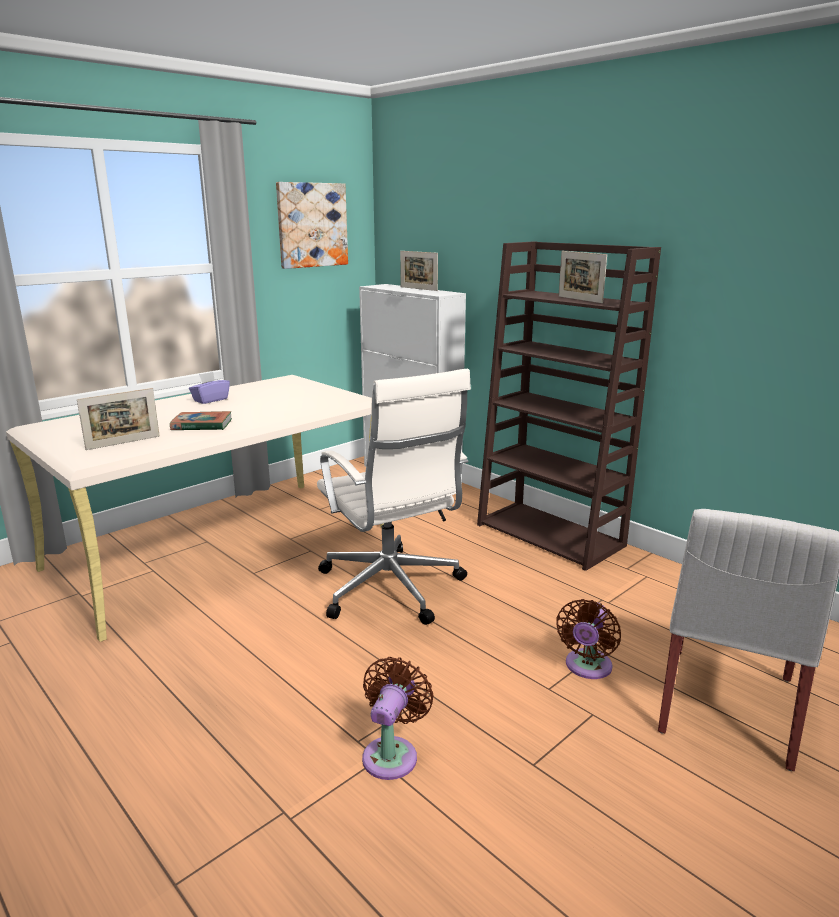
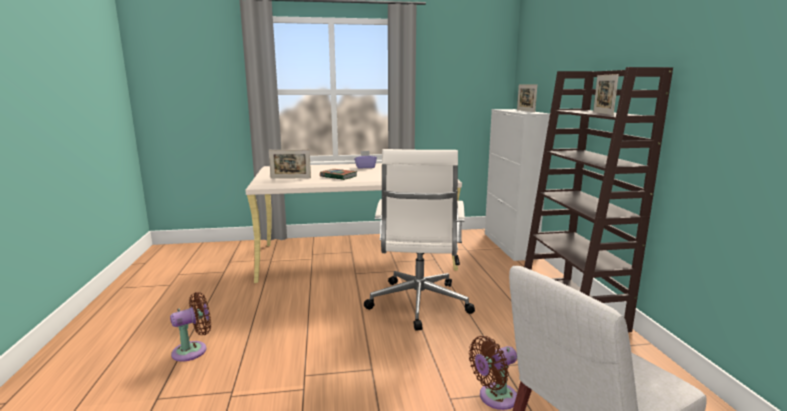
camera: 35 degrees right, 5 degrees down
(312, 225) = (464, 68): picture -> none
(392, 753) = (313, 390): brown fan -> brown fan (193, 350)

